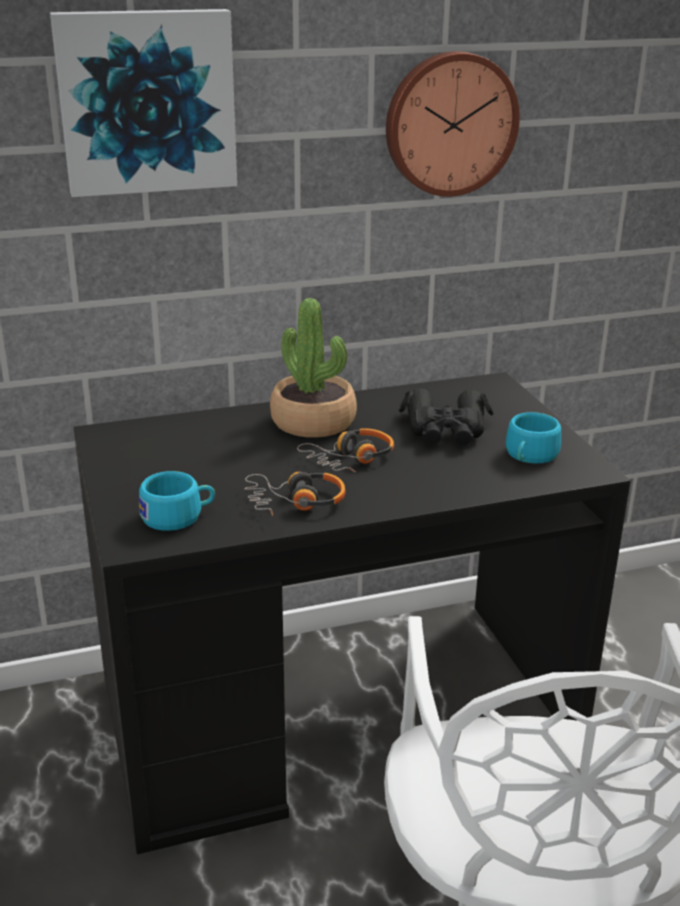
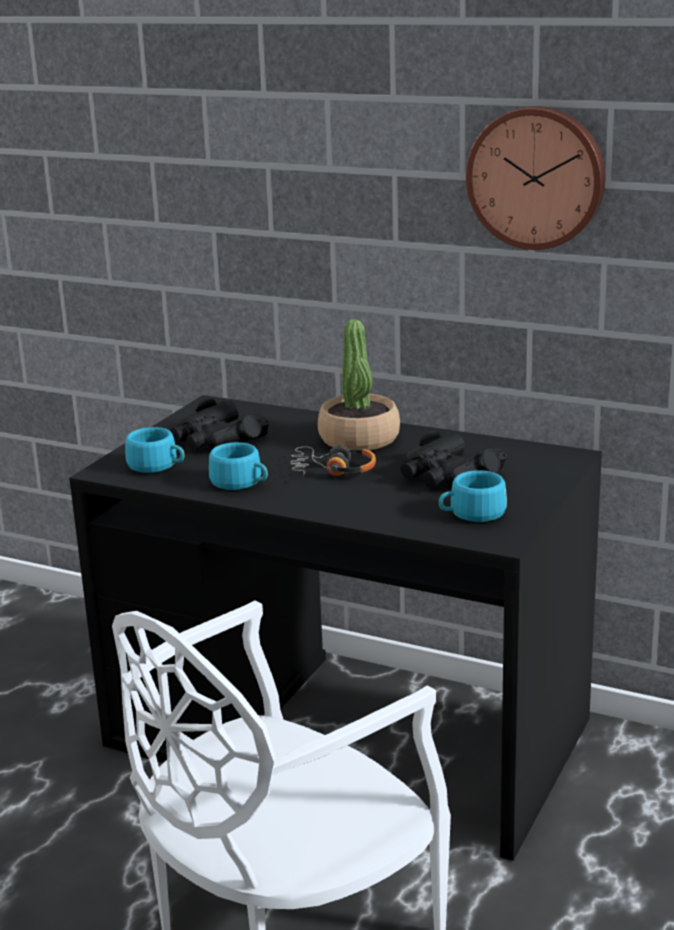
camera: 45 degrees right, 5 degrees down
(146, 102) = (268, 131): picture -> none
(183, 467) = (216, 439): none -> black binoculars
(295, 502) = (241, 483): headphones -> turquoise cup

